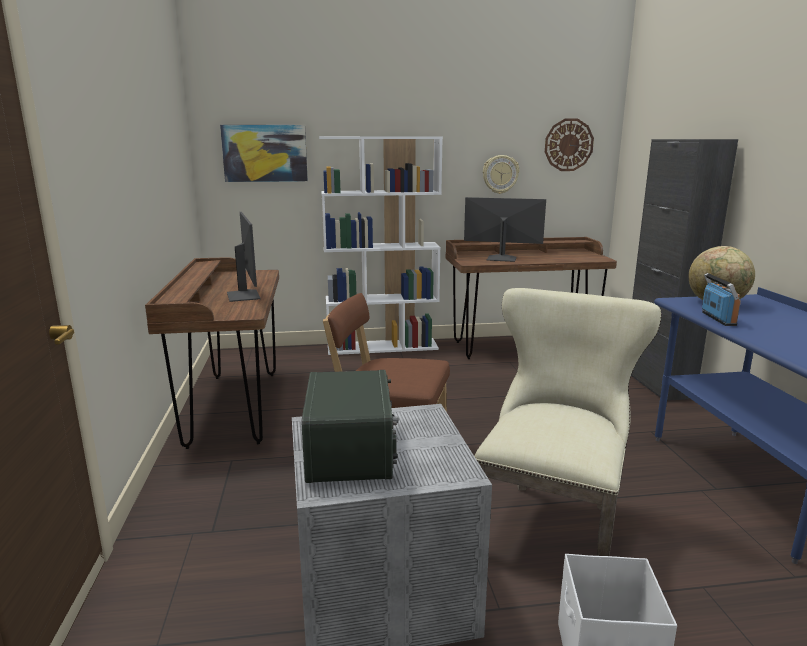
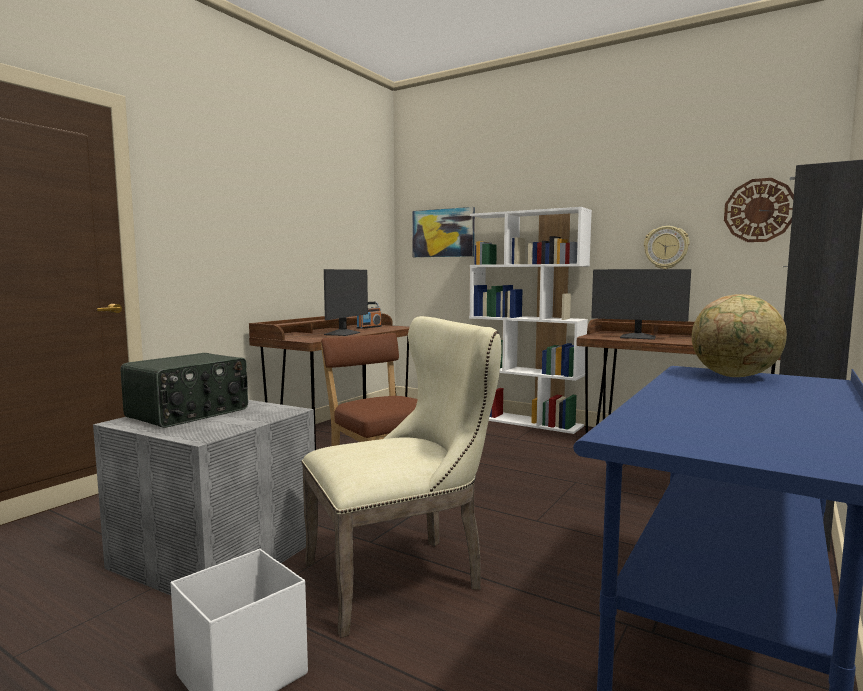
camera: 40 degrees right, 10 degrees down
(501, 258) = (638, 337): monitor -> monitor turned 150 degrees clockwise
(717, 319) = (672, 383): radio -> radio (369, 327)

